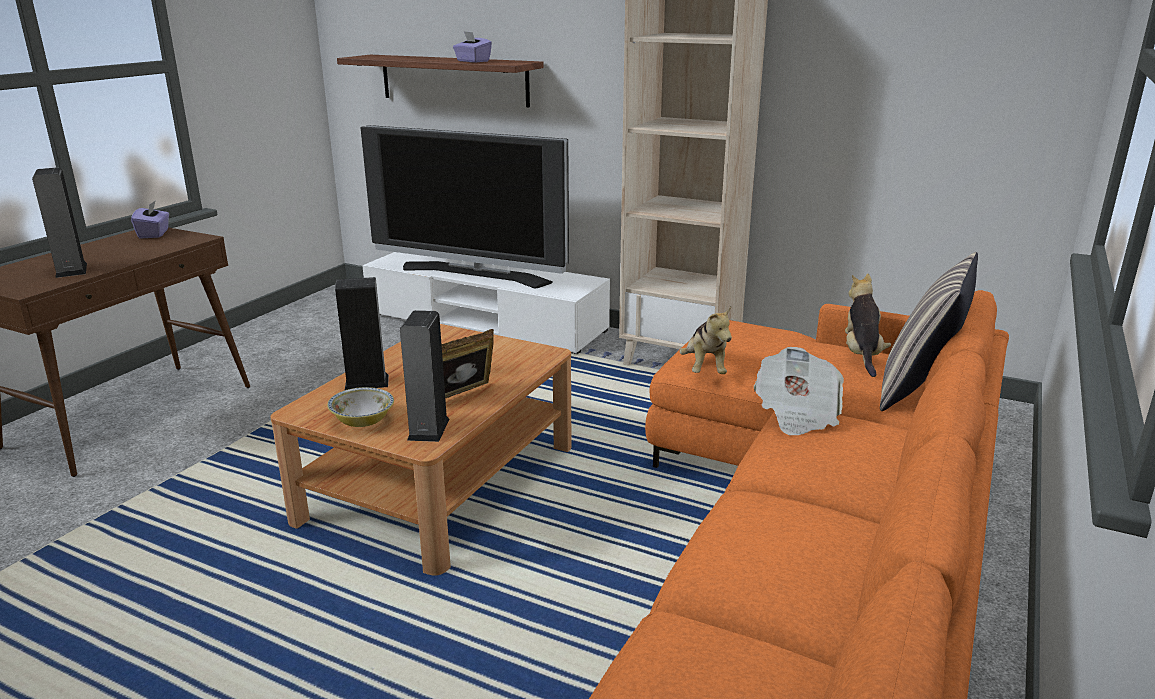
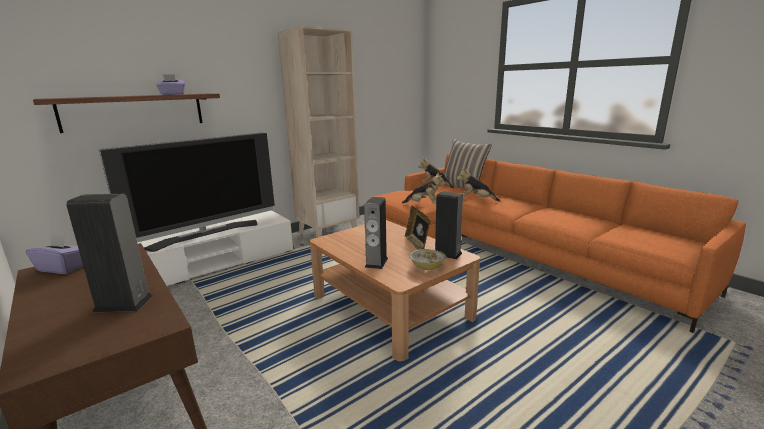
camera: 65 degrees left, 5 degrees down
(796, 414) = (476, 200): newspaper -> plush toy

